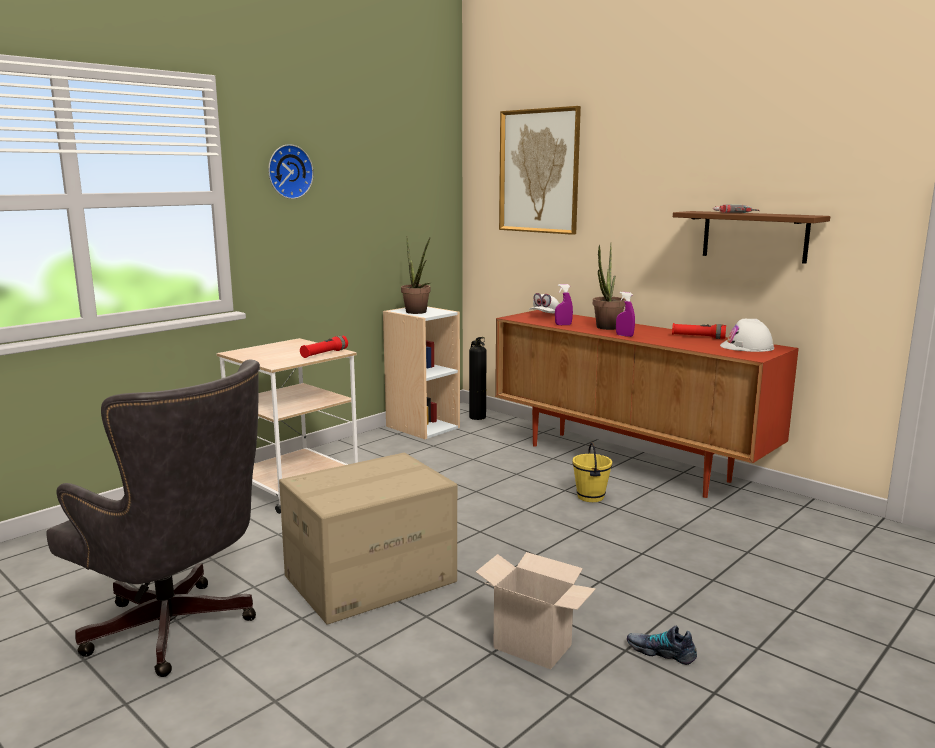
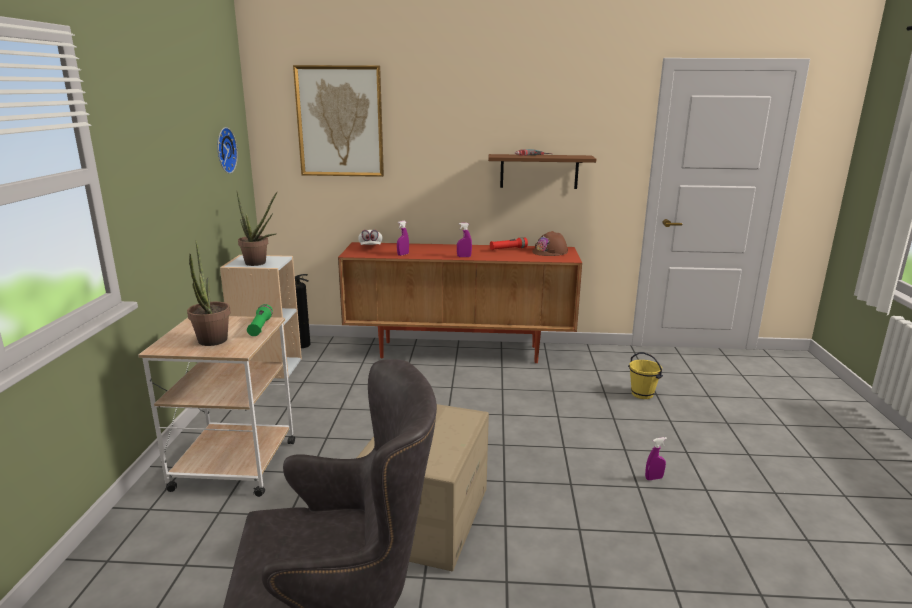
camera: 40 degrees left, 5 degrees up
(288, 171) = (141, 136): wall clock -> wall clock (224, 150)
(324, 354) = (260, 327): red flashlight -> green flashlight
(535, 646) = (594, 511): cardboard box -> none
(591, 497) = (475, 386): yellow bucket -> yellow bucket (642, 394)
(606, 328) = (438, 252): potted plant -> potted plant (211, 343)
(661, 652) = (654, 478): shoe -> purple spray bottle
(747, 347) = (550, 252): white hard hat -> brown hard hat

